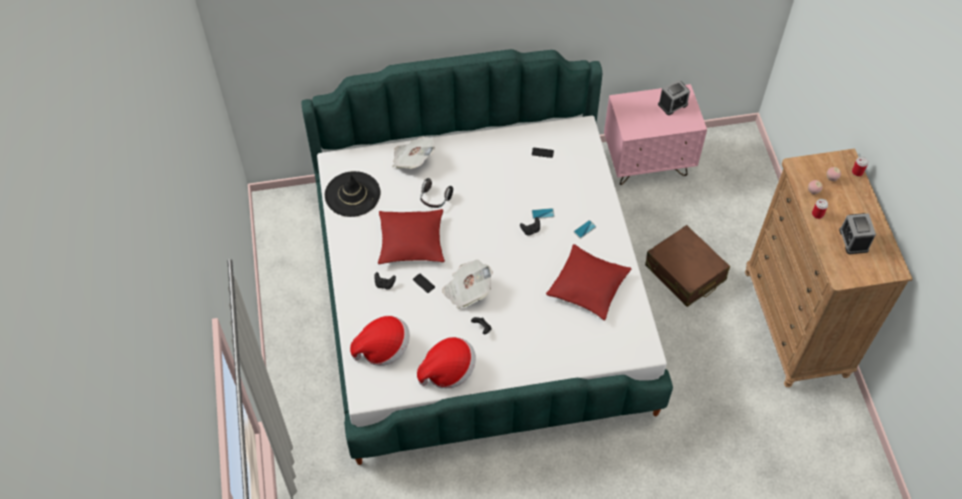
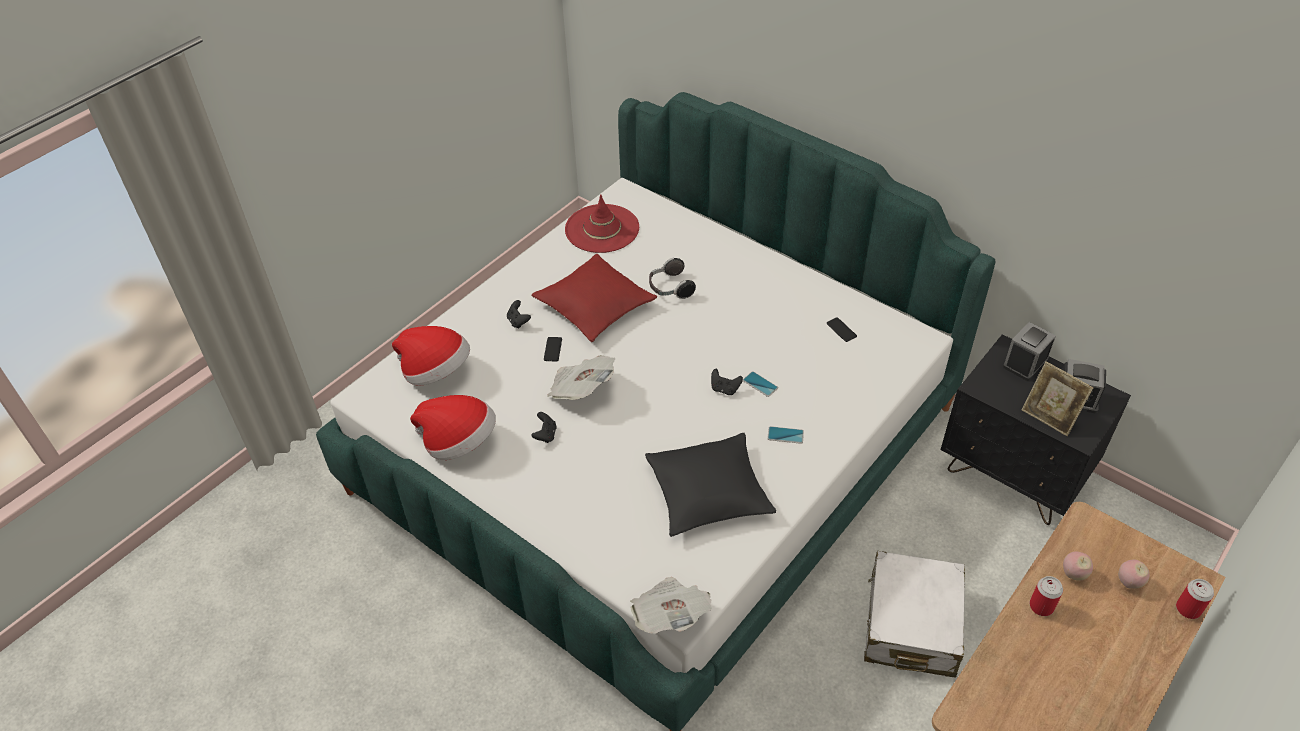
camera: 50 degrees right, 10 degrees down
(352, 194) = (602, 229): black hat -> red hat
(412, 160) = (698, 241): newspaper -> newspaper (670, 616)
(588, 286) = (708, 492): red pillow -> black pillow
(647, 162) = (1013, 475): pink nightstand -> black nightstand
(673, 123) = (1049, 418): none -> picture frame
(685, 273) = (911, 625): brown suitcase -> white suitcase
(853, 240) = (1056, 688): alarm clock -> alarm clock (1025, 363)

